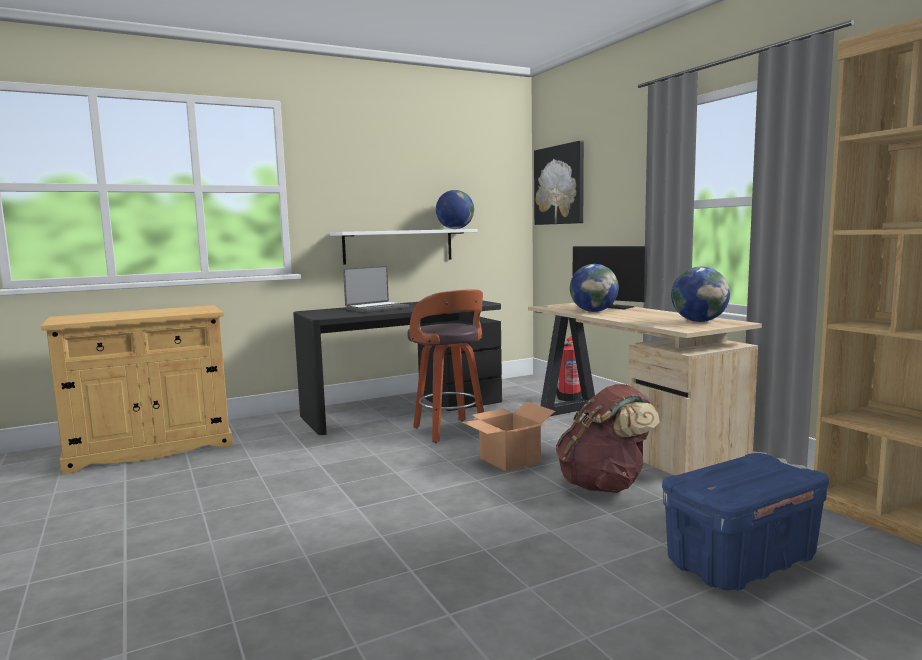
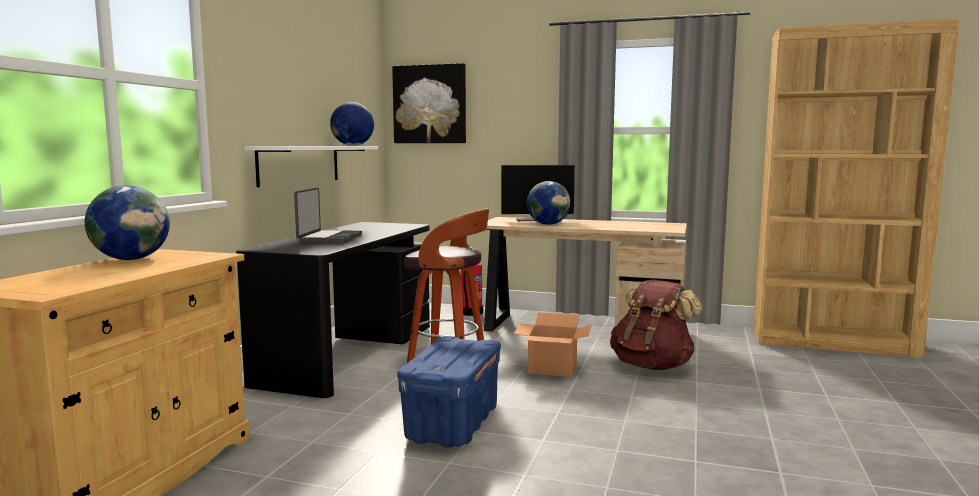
camera: 45 degrees left, 0 degrees up
(699, 321) = (651, 225): globe -> globe (131, 259)
(741, 560) = (805, 383): blue storage box -> blue storage box (452, 423)

